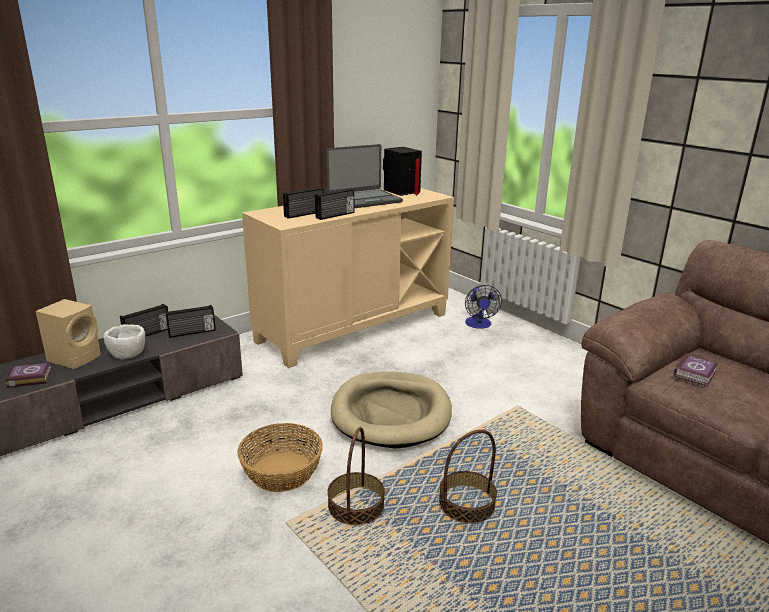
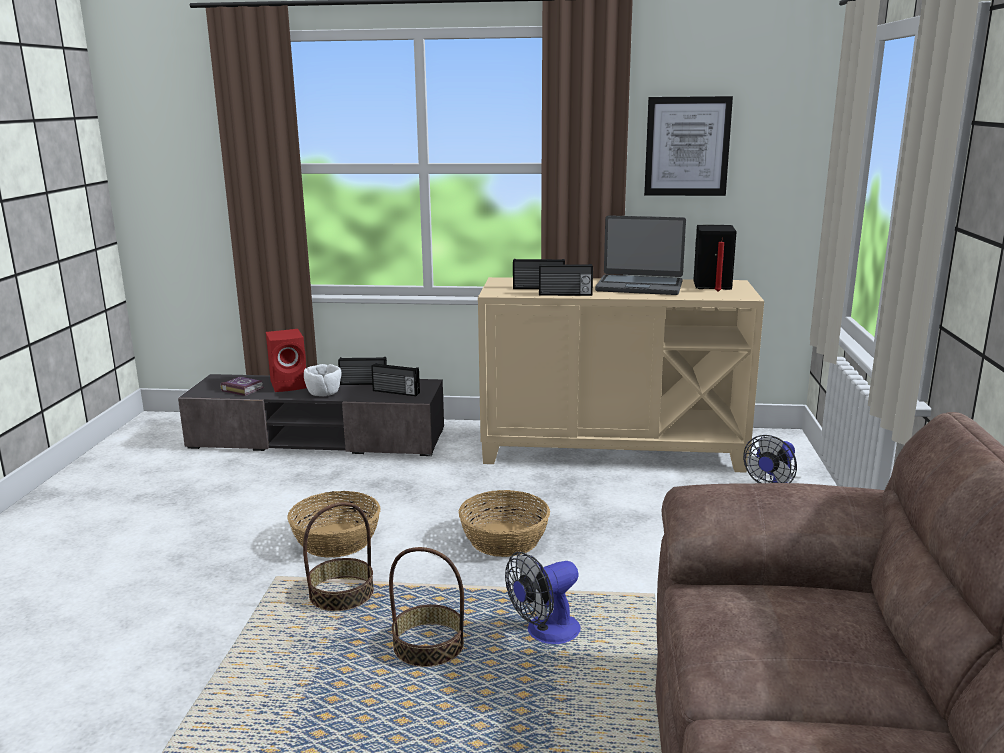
camera: 45 degrees right, 5 degrees down
(76, 357) = (290, 385): beige speaker -> red speaker
(361, 89) = (687, 146): none -> picture
(391, 413) = (505, 539): beige dog bed -> basket
(508, 458) = (545, 633): none -> fan
(696, 373) = (762, 603): book -> none

